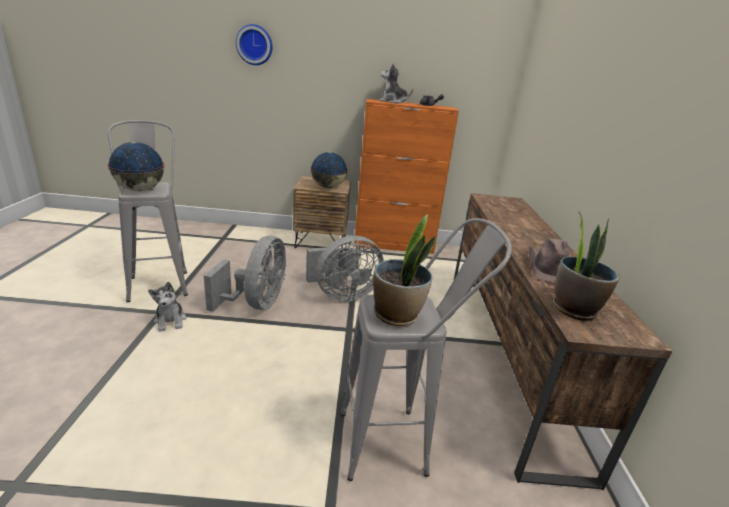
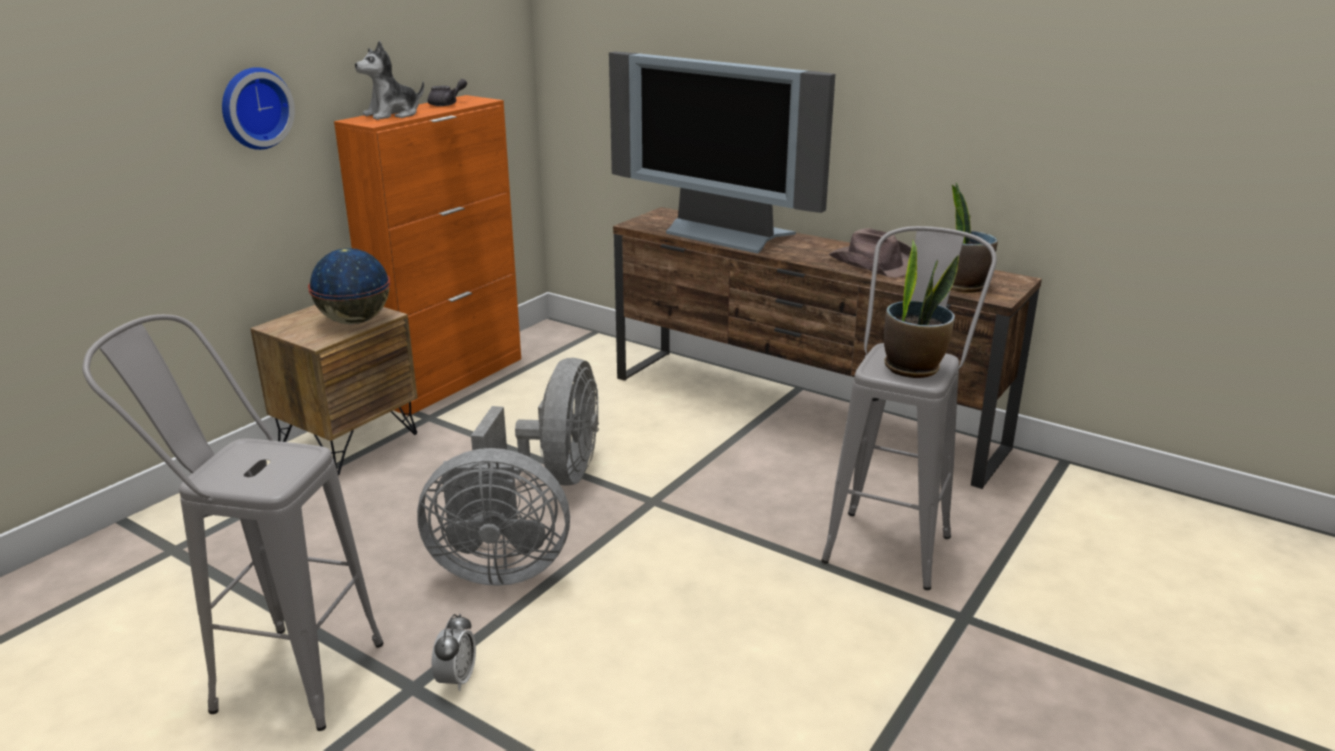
camera: 55 degrees left, 0 degrees up
(139, 190) = (257, 473): globe -> none
(170, 321) = (456, 679): plush toy -> alarm clock
(255, 45) = (76, 65): wall clock -> wall clock (254, 108)
(256, 304) = (496, 568): grey fan -> grey fan turned 135 degrees clockwise
(509, 219) = (726, 236): none -> television

